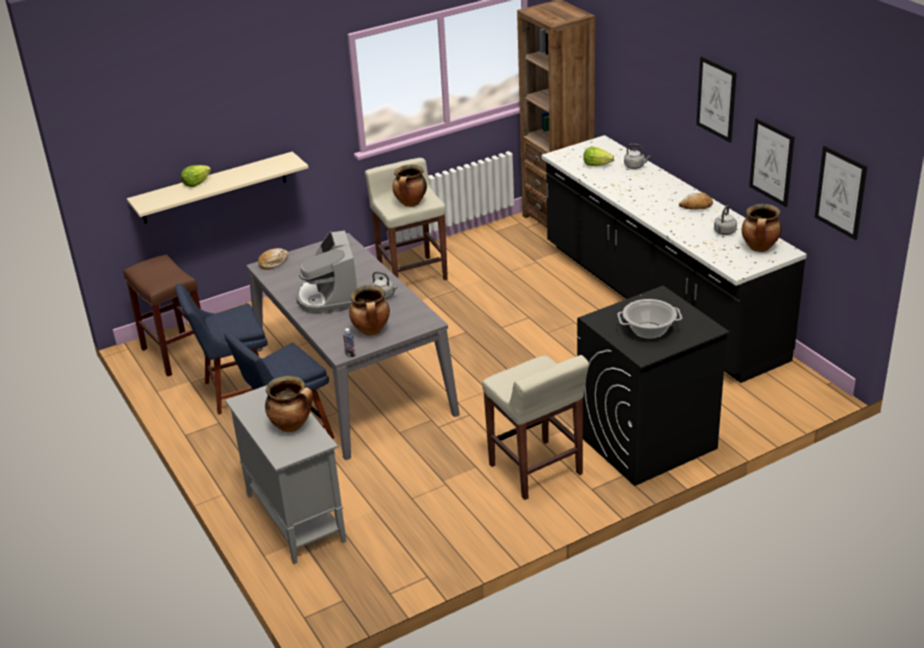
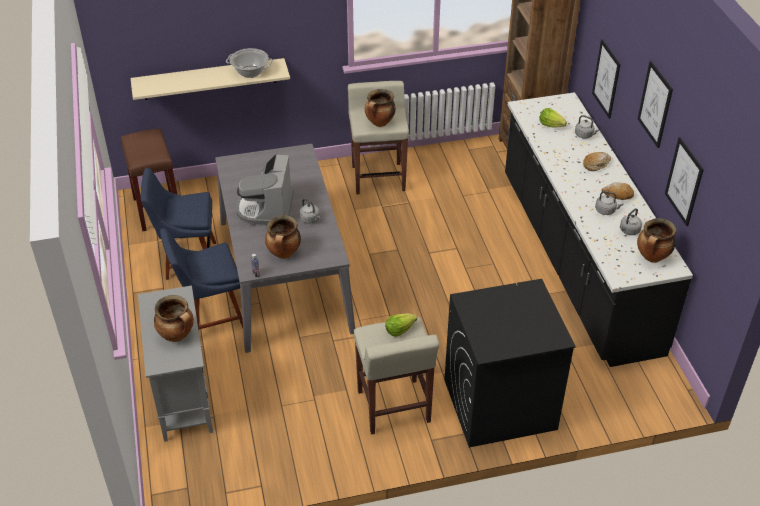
camera: 15 degrees right, 10 degrees up
(196, 183) = (191, 75): lettuce -> lettuce (399, 330)
(273, 262) = (237, 160): bread -> bread (596, 164)
(649, 330) = (504, 326): cooking pot -> cooking pot (250, 72)
(692, 221) = (606, 211): none -> grey kettle
(840, 192) = (727, 236): picture -> picture (606, 79)

